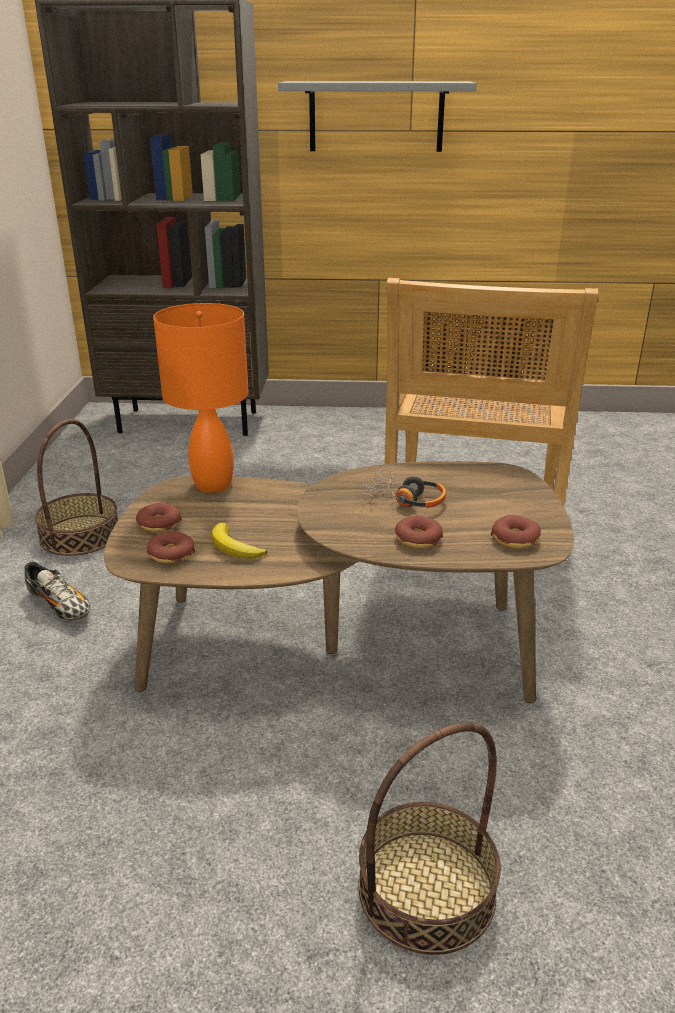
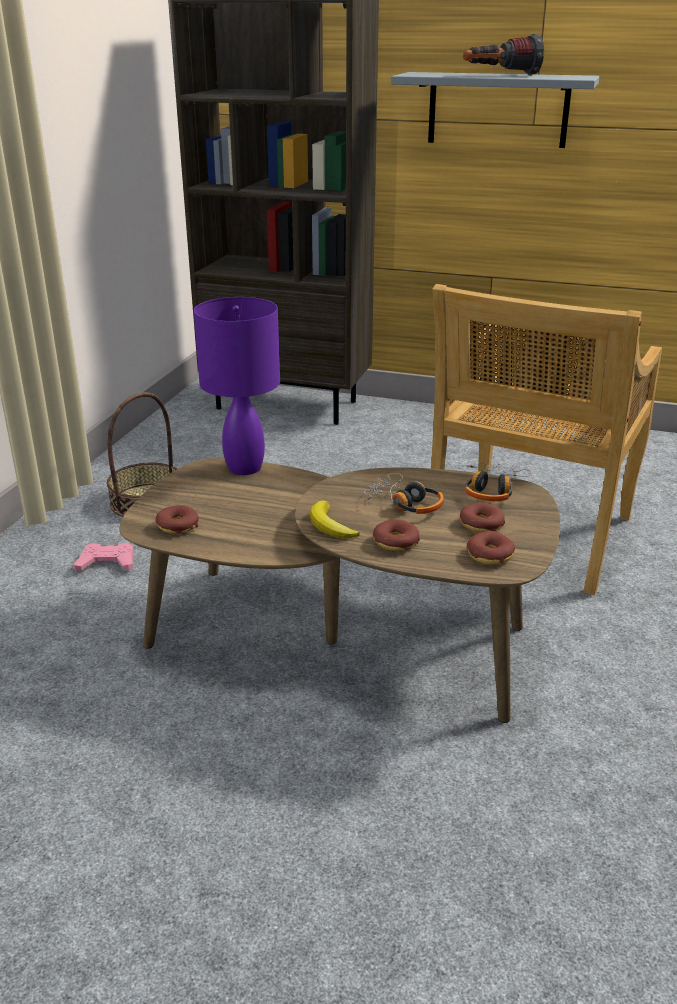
camera: 15 degrees right, 0 degrees up
(60, 606) = (107, 563): shoe -> pink game controller
(159, 524) = (180, 498): donut -> donut (481, 524)
(211, 485) = (243, 468): orange table lamp -> purple table lamp
(234, 547) = (235, 527): banana -> banana (330, 526)
(383, 81) = (500, 75): none -> flashlight
(426, 890) = (326, 864): basket -> none
(479, 475) = (492, 489): none -> headphones

